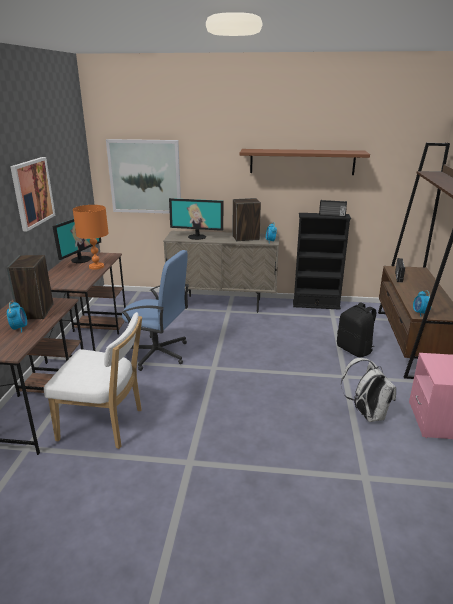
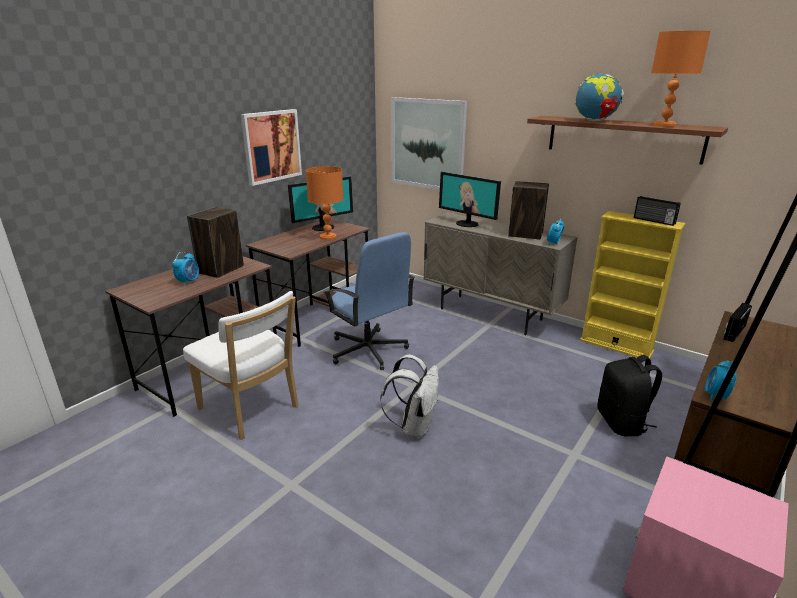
camera: 30 degrees right, 0 degrees up
(286, 151) = (595, 121): none -> globe
(316, 305) = (616, 345): black bookcase -> yellow bookcase
(332, 151) = (664, 125): none -> orange table lamp
(366, 414) = (561, 519): white backpack -> white backpack (414, 426)

